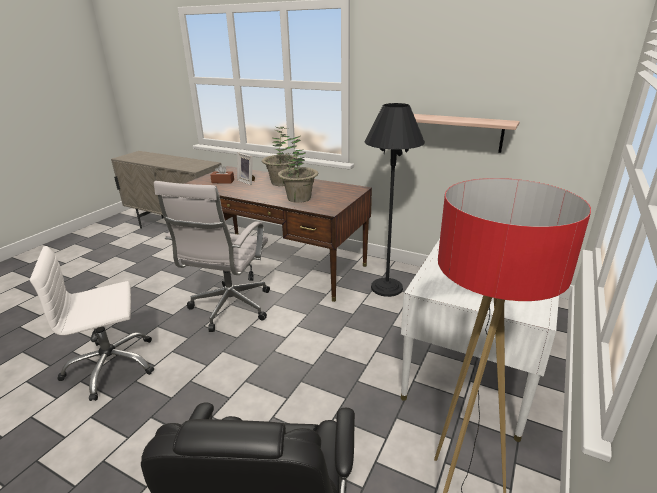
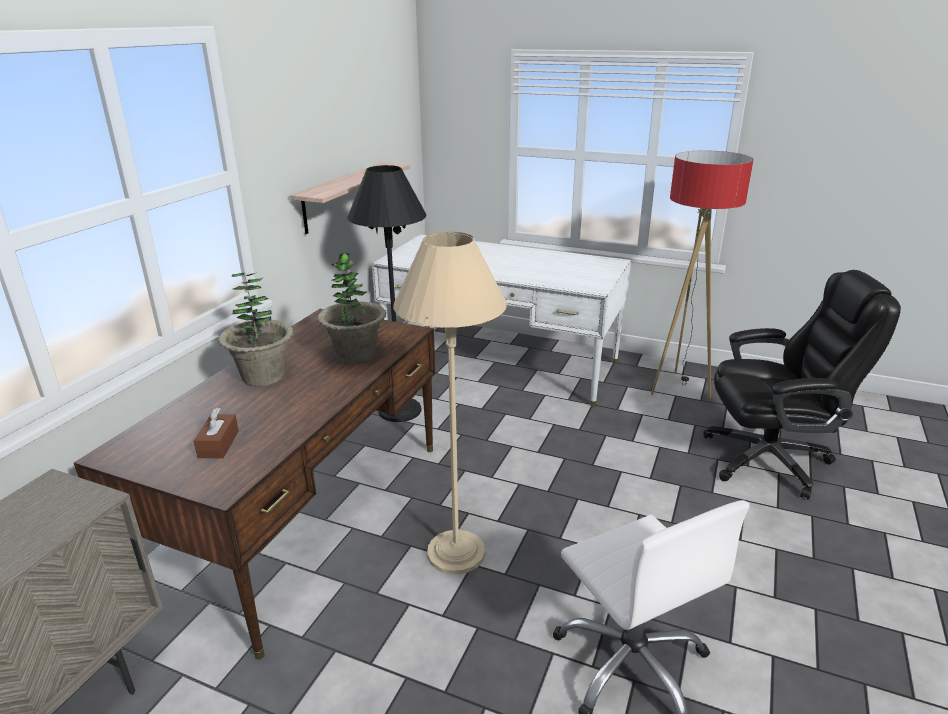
camera: 95 degrees left, 0 degrees up
(229, 309) = (456, 552): white office chair -> beige floor lamp
(248, 181) = (236, 413): picture frame -> none

